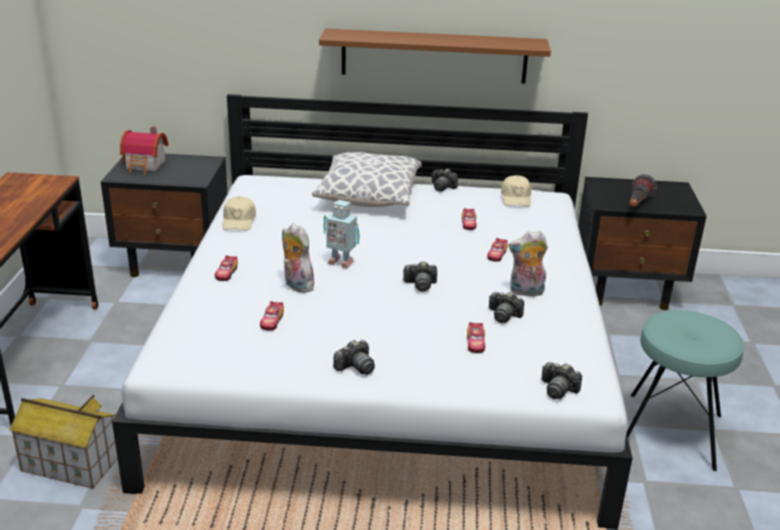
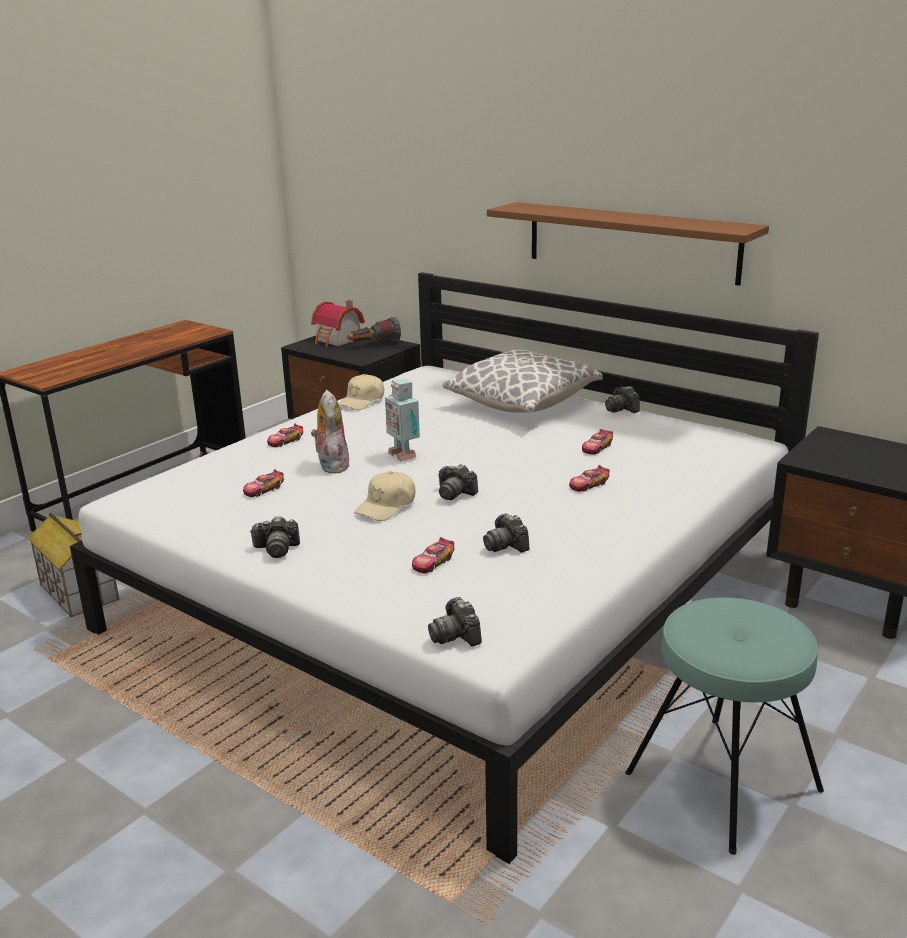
camera: 35 degrees right, 5 degrees down
(516, 198) = (697, 434): beige cap -> beige cap (387, 506)
(526, 292) = (568, 529): plush toy -> none
(637, 205) = (849, 468): flashlight -> flashlight (374, 345)

